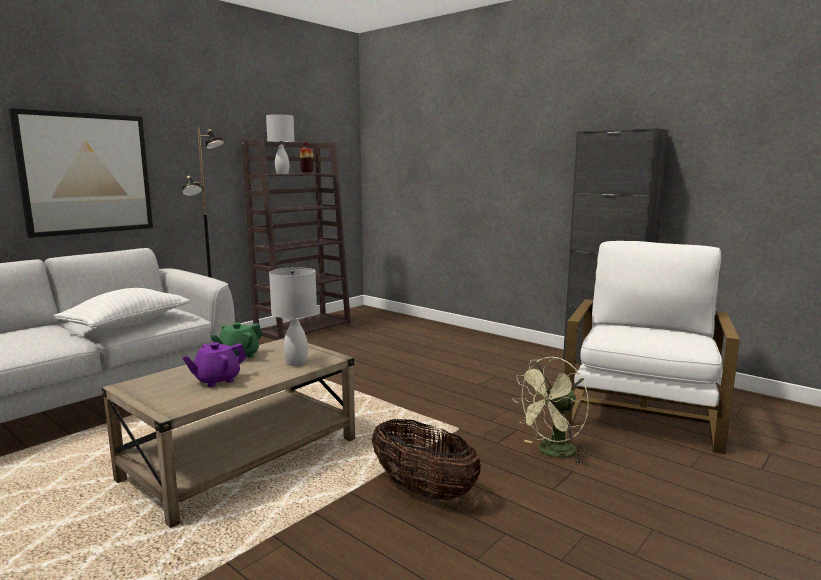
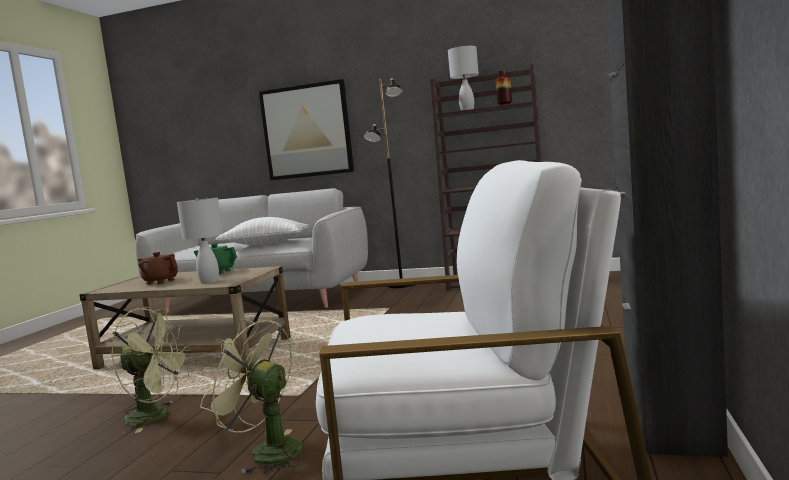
camera: 65 degrees right, 5 degrees down
(216, 380) = (160, 281): purple teapot -> brown teapot
(423, 490) = (157, 416): basket -> green fan

